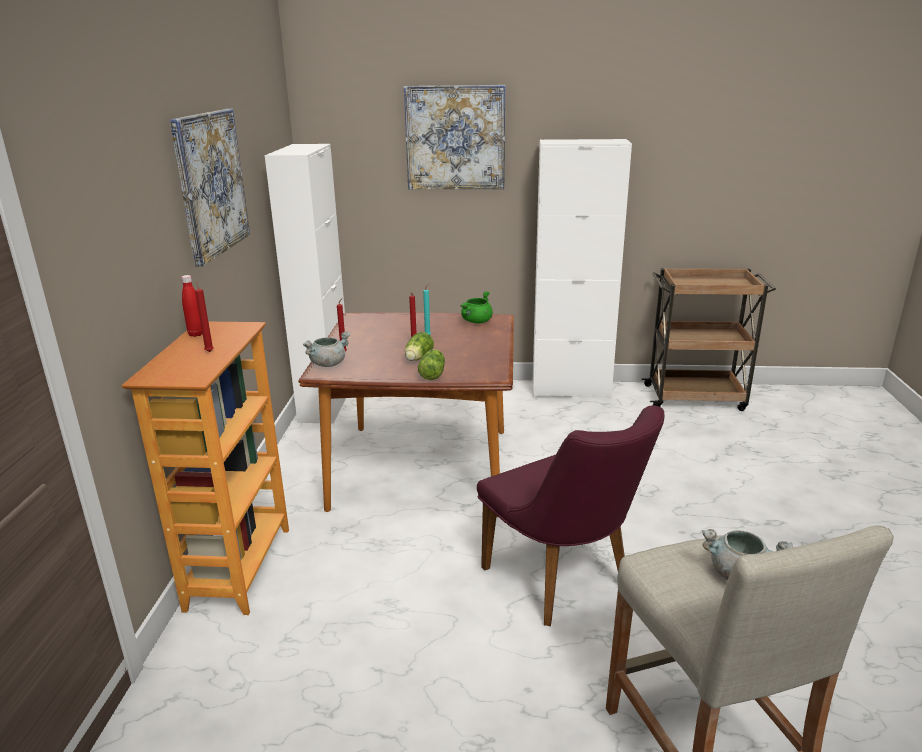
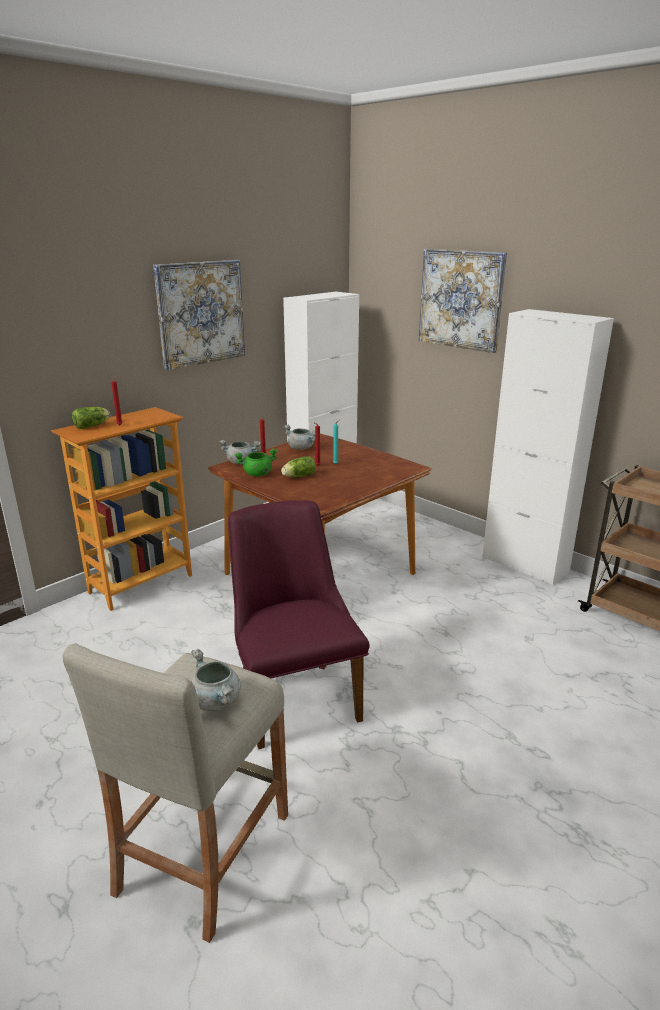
camera: 40 degrees right, 0 degrees up
(196, 334) = (137, 414): red bottle -> none
(362, 331) = (301, 448): none -> grey cooking pot
(433, 373) = (286, 489): lettuce -> lettuce (93, 426)
(477, 321) = (391, 464): green cooking pot -> green cooking pot (257, 474)
(564, 584) = (293, 694): purple chair -> purple chair turned 150 degrees clockwise

